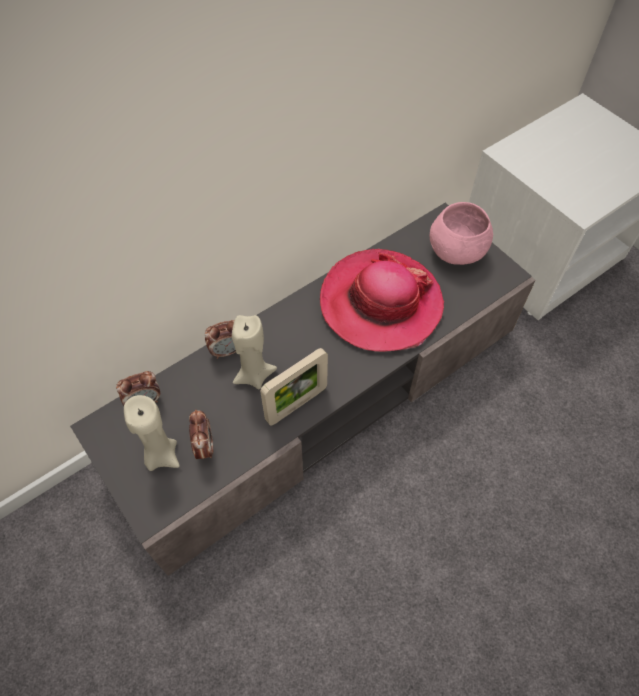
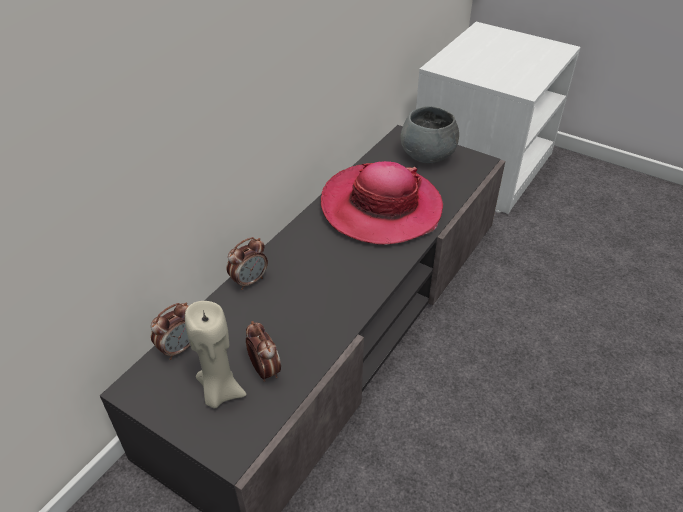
camera: 20 degrees left, 15 degrees down
(254, 375) = (287, 294): beige candle -> none
(296, 404) = (343, 307): picture frame -> none
(457, 252) = (428, 156): pink bowl -> grey bowl

